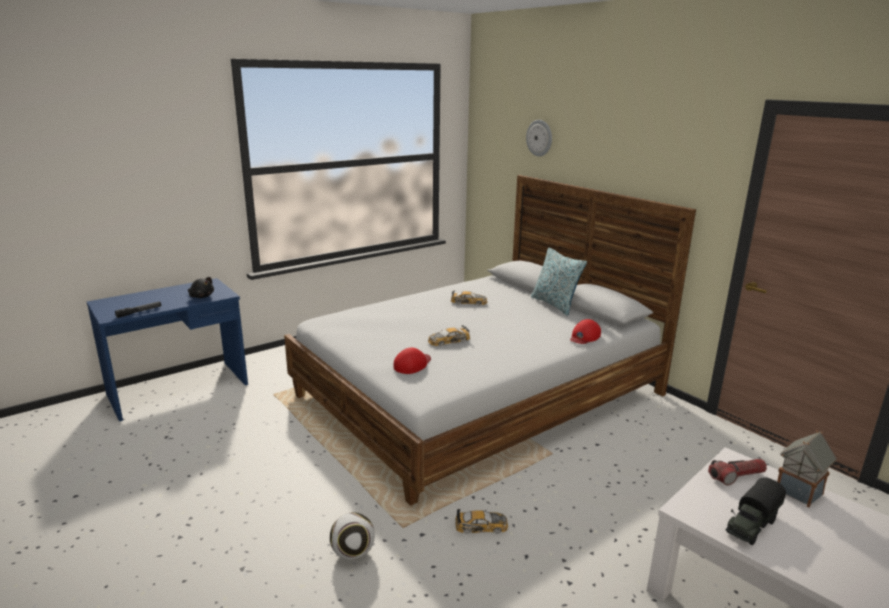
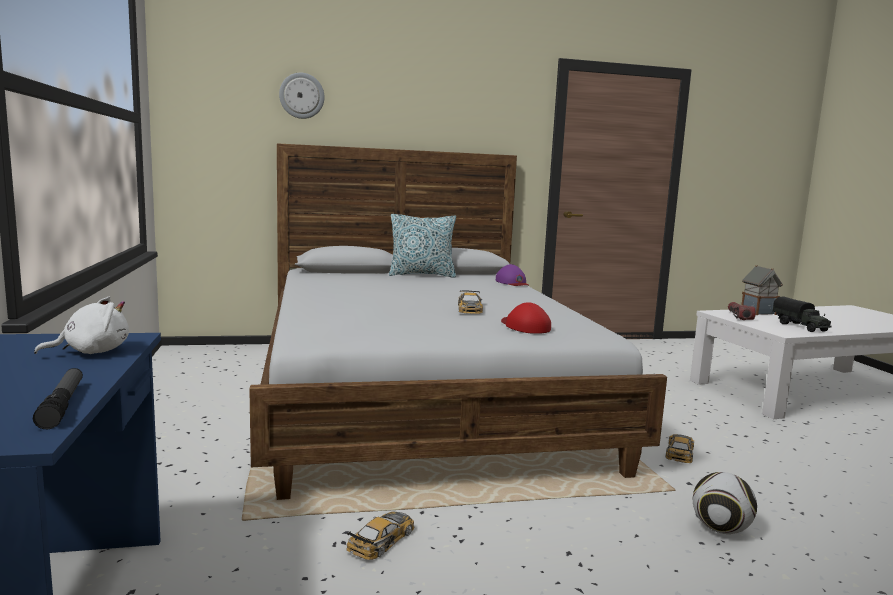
camera: 65 degrees left, 10 degrees down
(201, 296) = (92, 352): black plush toy -> white plush toy
(469, 302) = (367, 287): toy car -> toy car (382, 540)
(584, 336) = (512, 282): red cap -> purple cap

